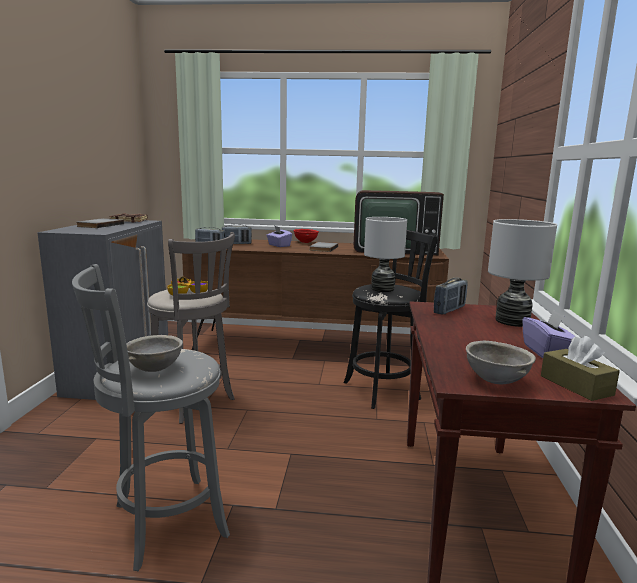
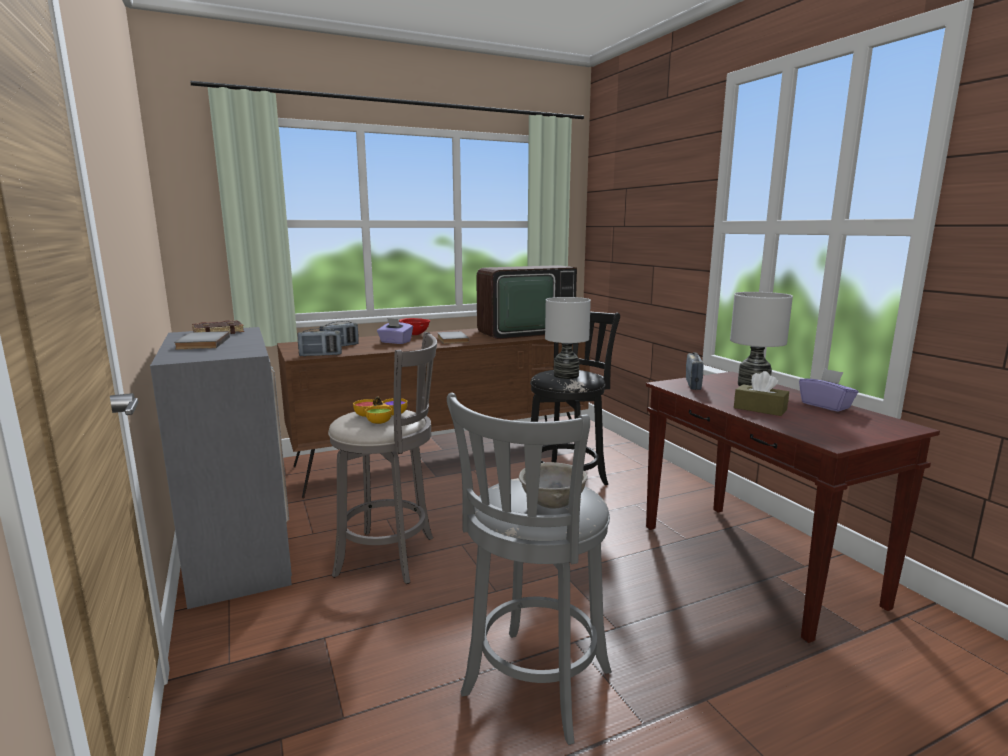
camera: 30 degrees left, 0 degrees up
(496, 381) = (849, 435): grey bowl -> none
(576, 385) = (890, 425): brown tissue box -> brown tissue box (760, 409)

